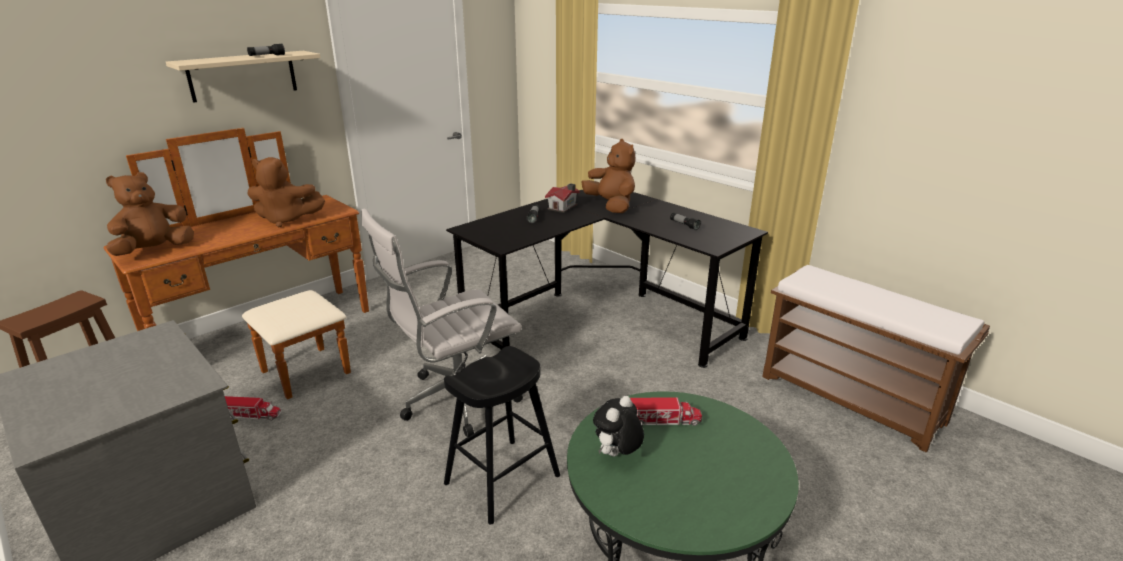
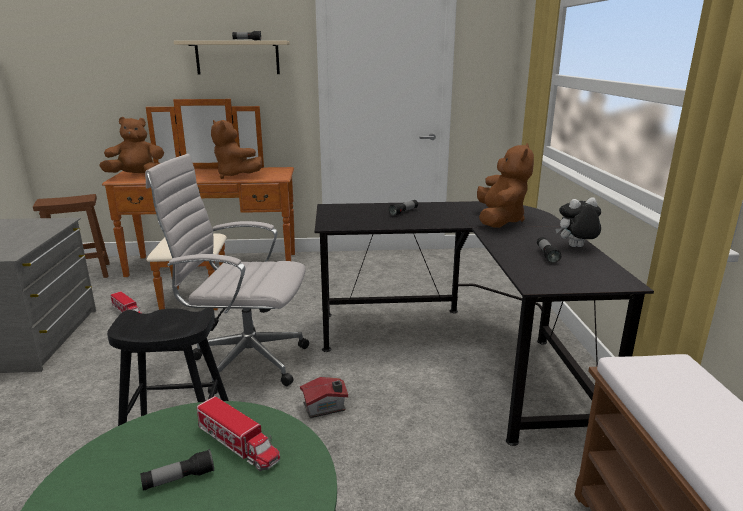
camera: 40 degrees right, 5 degrees down
(563, 207) = (449, 211): toy house -> toy house (325, 407)
(617, 455) = (146, 452): plush toy -> plush toy (576, 247)
(663, 454) = (179, 479): none -> flashlight

